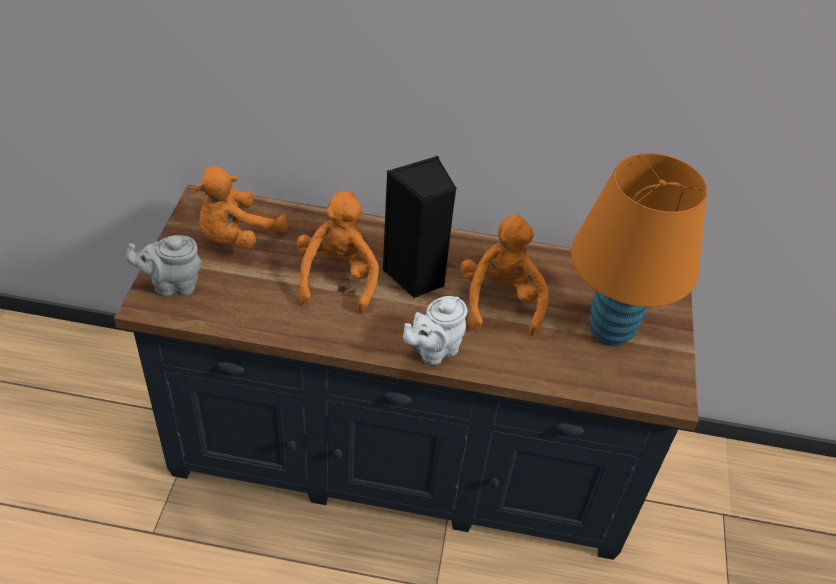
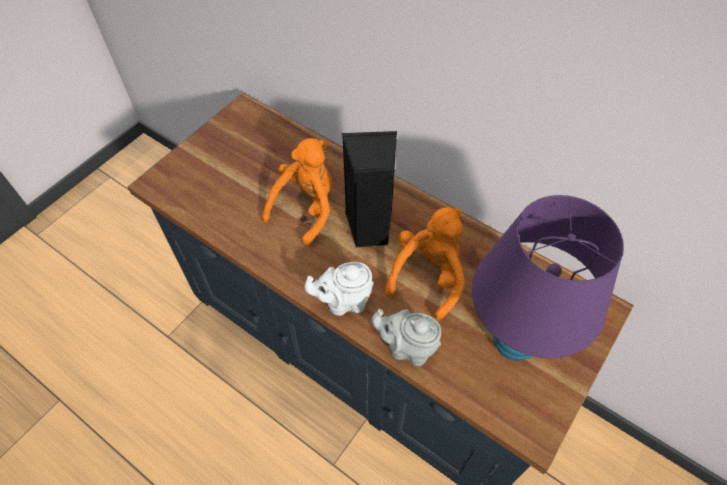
camera: 30 degrees right, 10 degrees up
(172, 285) = (182, 173): grey teapot -> grey teapot (407, 348)
(237, 237) = (251, 147): orange plush toy -> none
(611, 330) = (514, 342): orange table lamp -> purple table lamp

